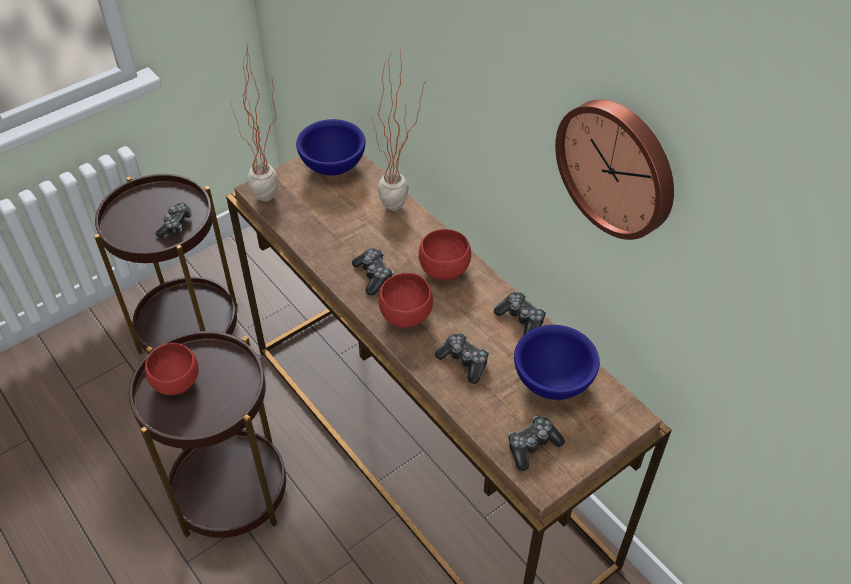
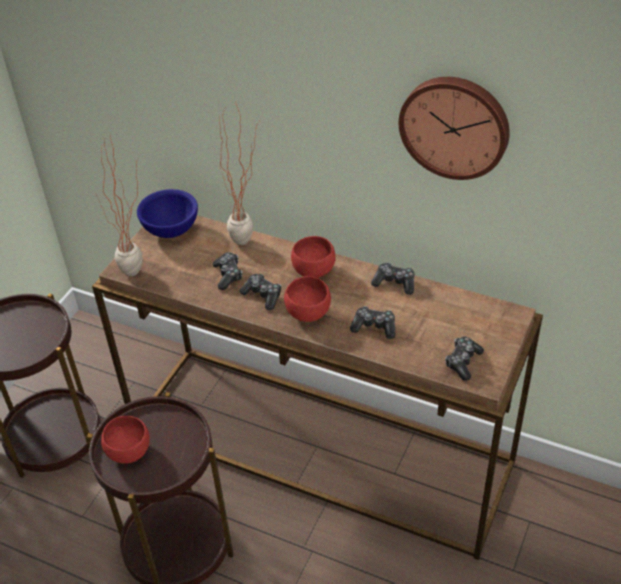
camera: 25 degrees left, 5 degrees down
(176, 225) = (39, 334): game controller -> game controller (228, 275)
(551, 381) = (445, 315): blue bowl -> none

